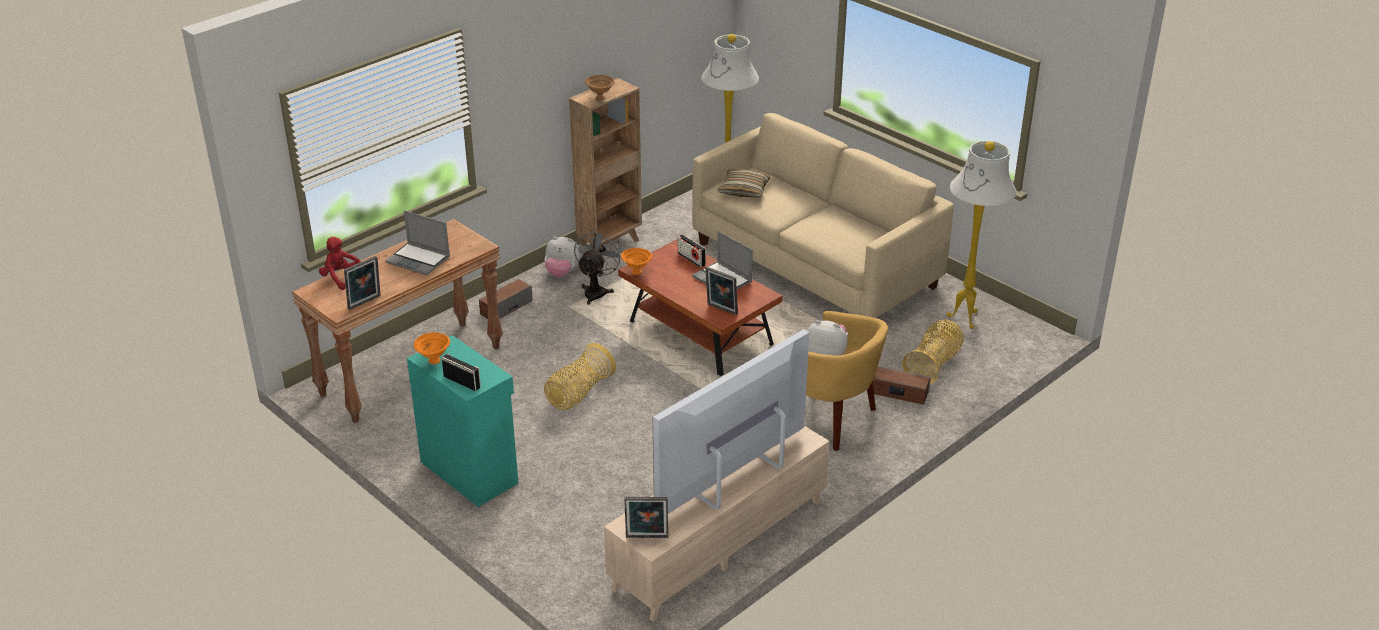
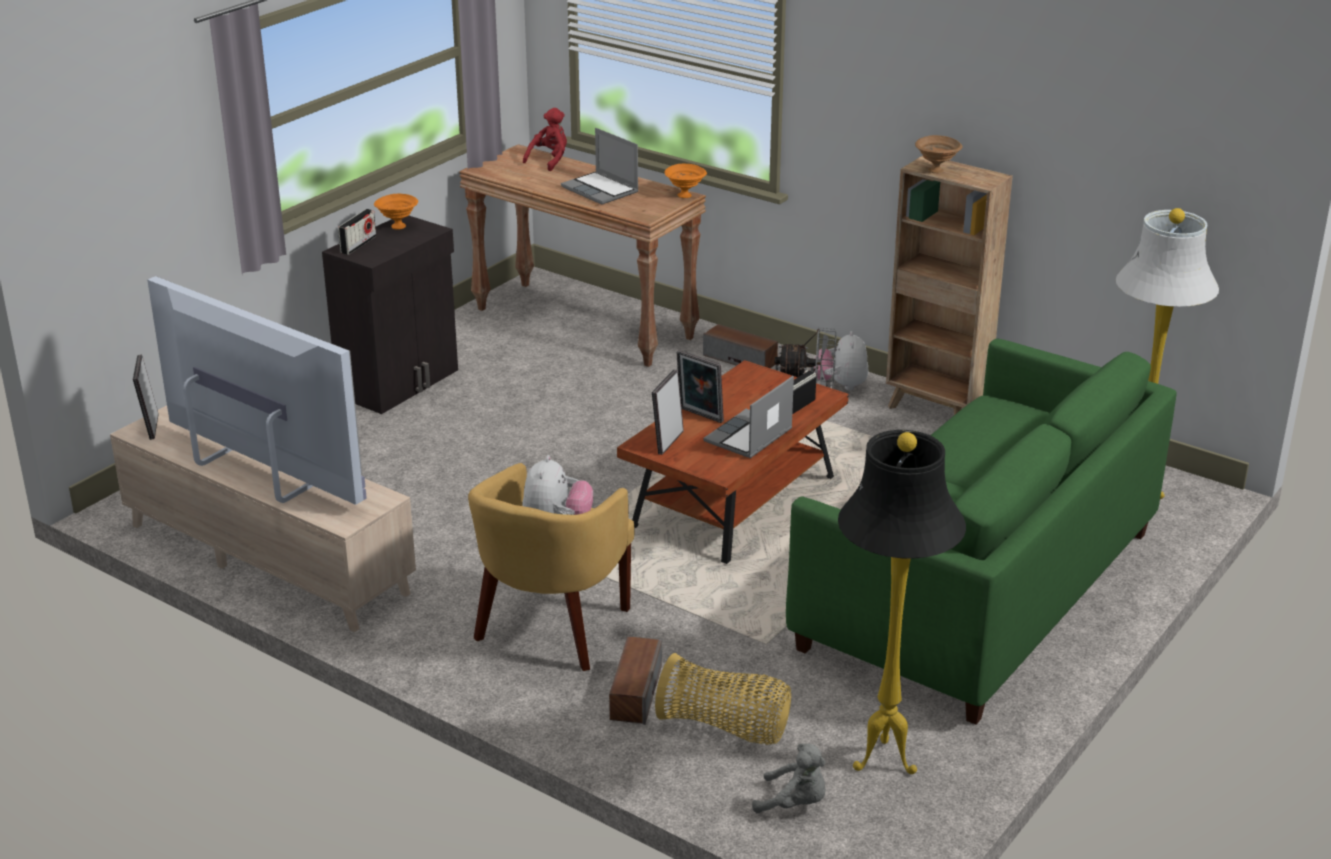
camera: 80 degrees right, 5 degrees down
(365, 303) = (501, 177): picture frame -> picture frame (699, 416)
(419, 260) = (601, 190): laptop -> laptop turned 60 degrees counterclockwise
(470, 471) = (400, 383): turquoise cabinet -> black cabinet
(579, 393) = (566, 429): basket -> none
(636, 272) = (742, 372): orange bowl -> orange bowl (685, 195)
(744, 190) = (995, 418): pillow -> none
(815, 265) = (978, 590): beige sofa -> green sofa
(966, 320) = (883, 763): white floor lamp -> black floor lamp
(997, 351) = (794, 803): none -> grey plush toy

